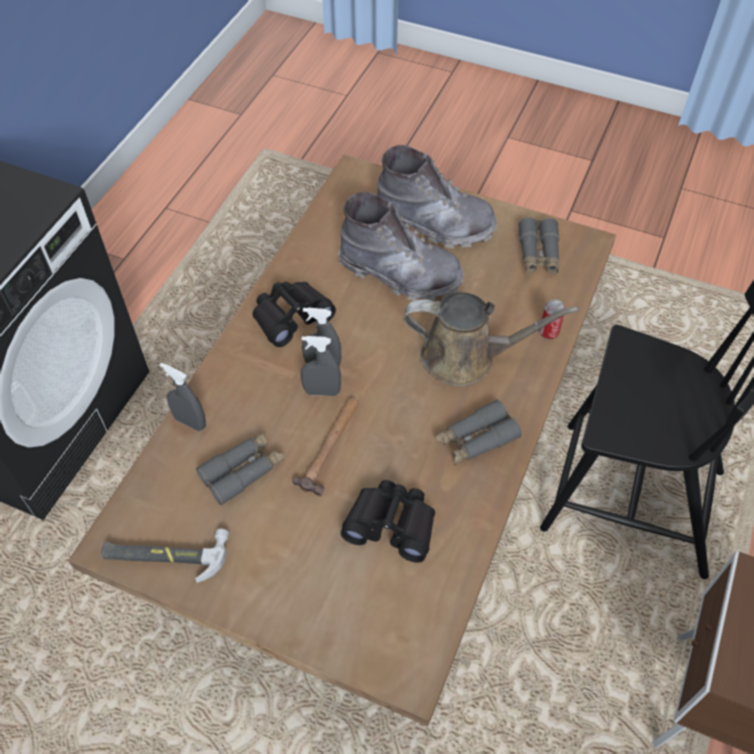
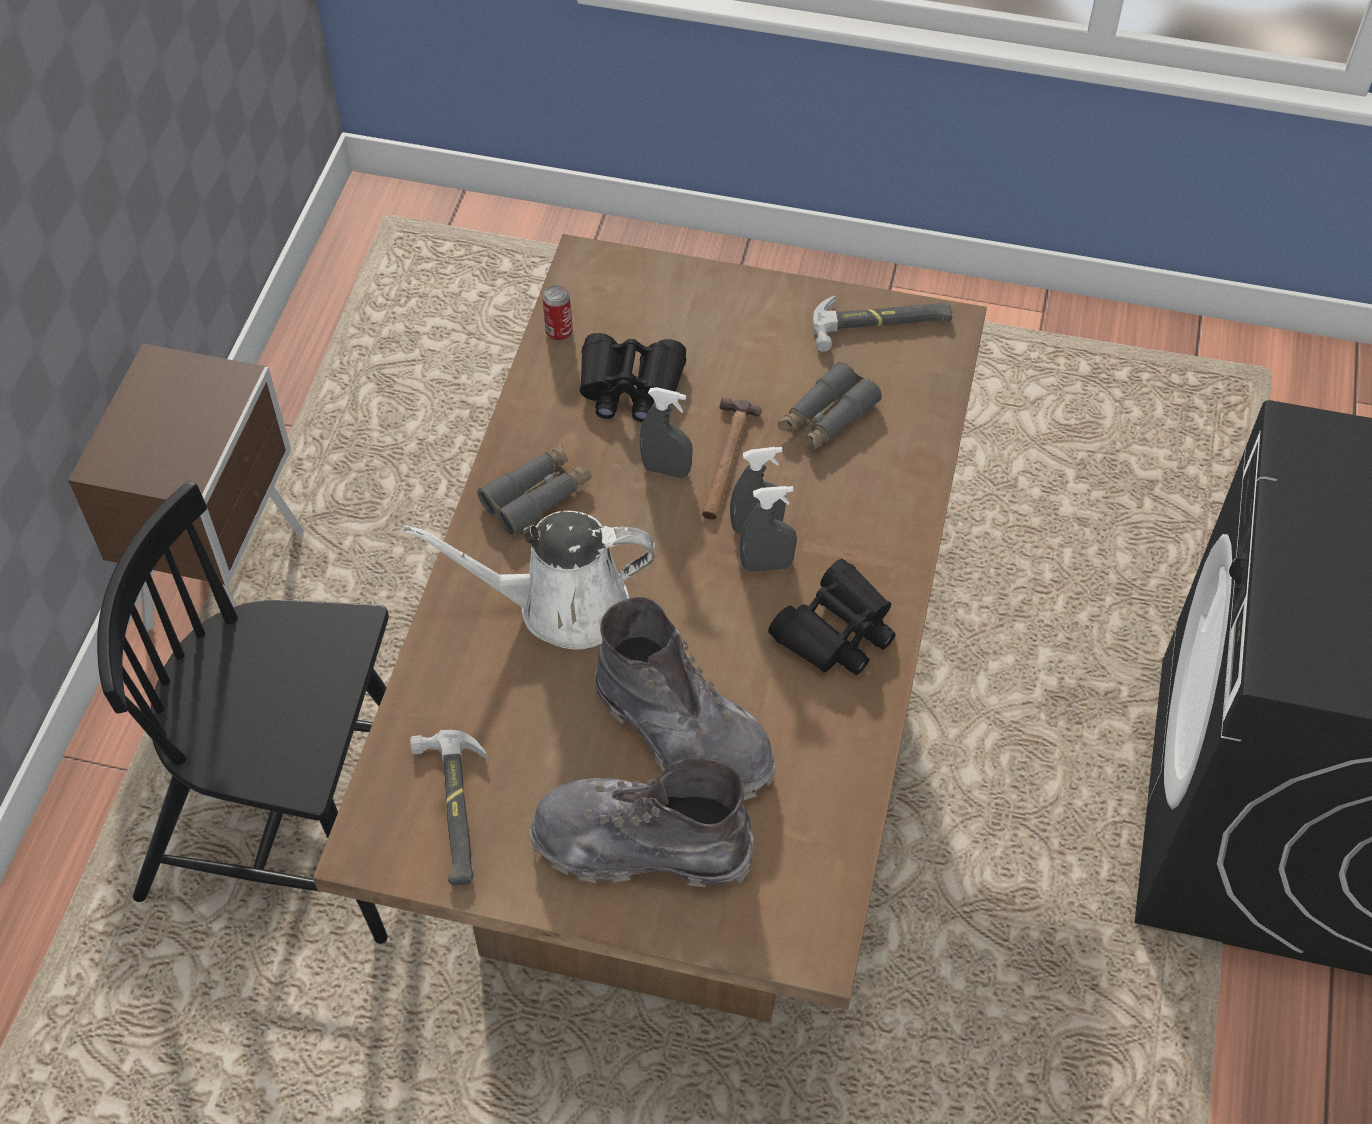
camera: 170 degrees right, 0 degrees up
(190, 422) = (918, 464): grey spray bottle -> grey spray bottle (666, 470)
(400, 274) = (683, 733): grey boot -> grey boot turned 150 degrees counterclockwise
(466, 357) = (561, 606): brown watering can -> white watering can
(538, 253) = (453, 810): grey binoculars -> hammer
(548, 332) = (437, 665): can -> can (559, 332)

